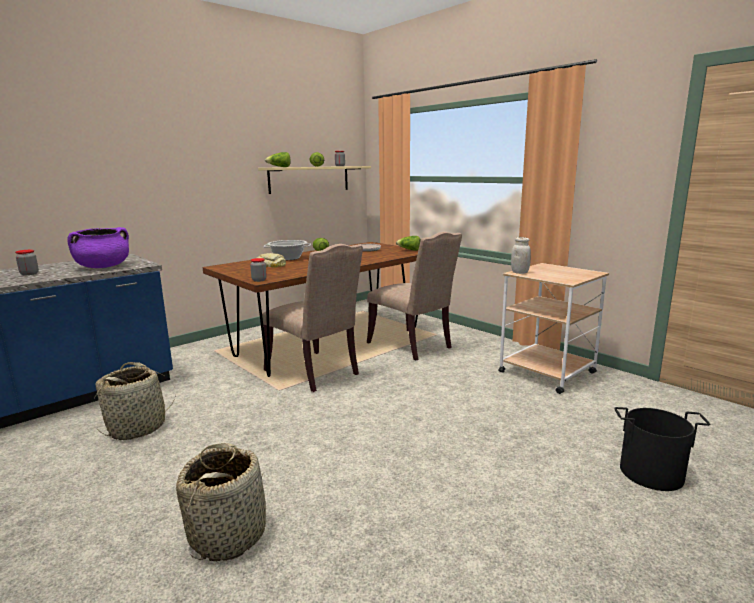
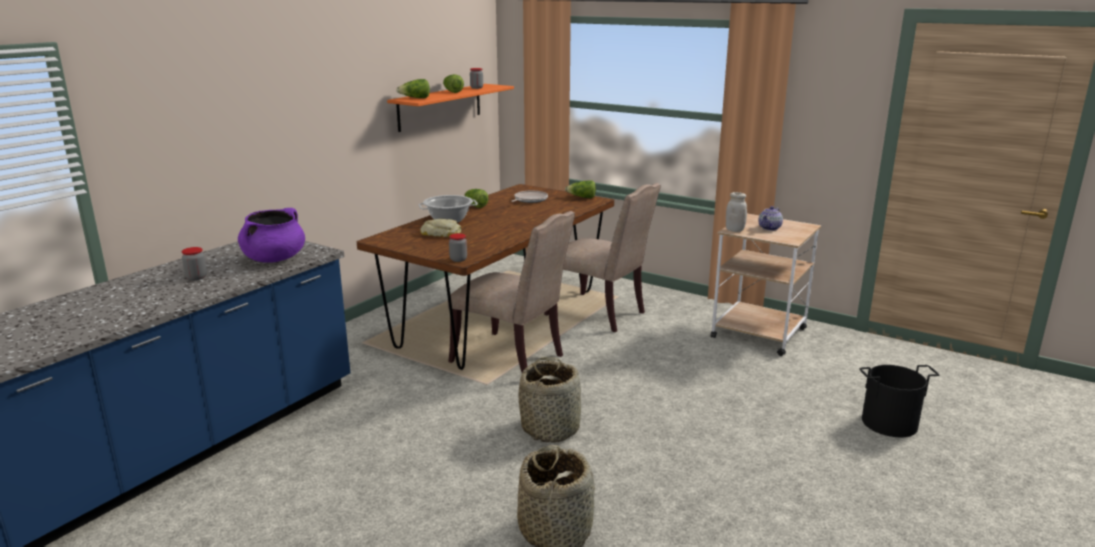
camera: 15 degrees left, 5 degrees up
(138, 427) = (360, 446): basket -> basket (551, 428)
(309, 179) = (440, 107): beige shelf -> orange shelf
(555, 272) = (770, 228): none -> teapot

